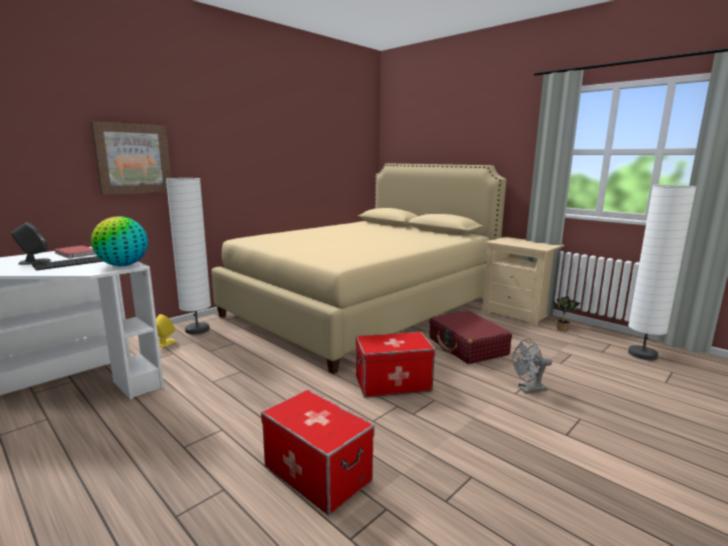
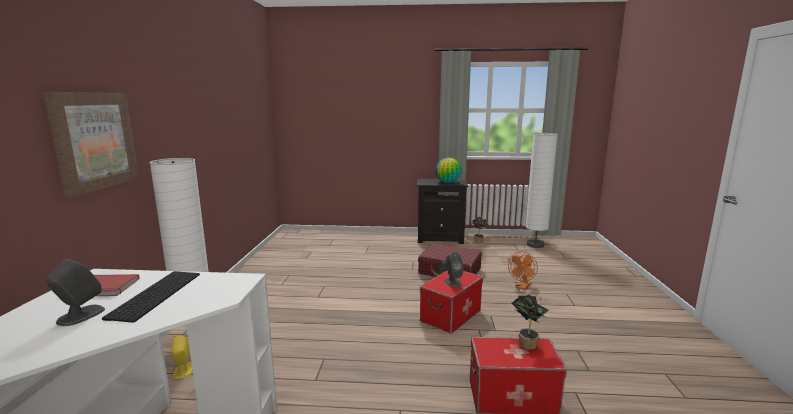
camera: 40 degrees left, 0 degrees up
(123, 265) = (232, 281): globe -> globe (448, 182)
(341, 416) = (526, 343): none -> potted plant
(363, 308) = (329, 266): beige bed -> none
(392, 343) = (453, 282): none -> grey speaker
(517, 314) = (440, 238): beige nightstand -> black nightstand
(528, 389) = (522, 287): grey fan -> orange fan

